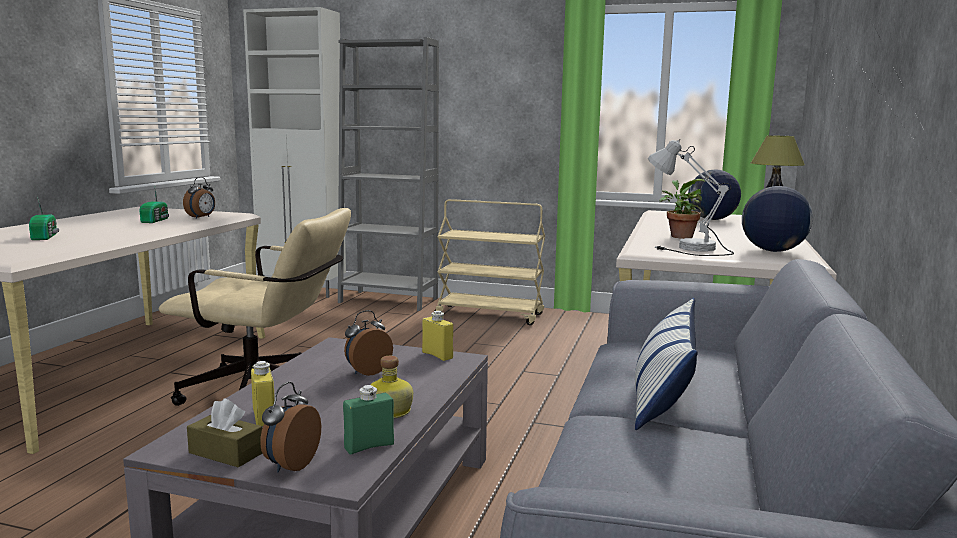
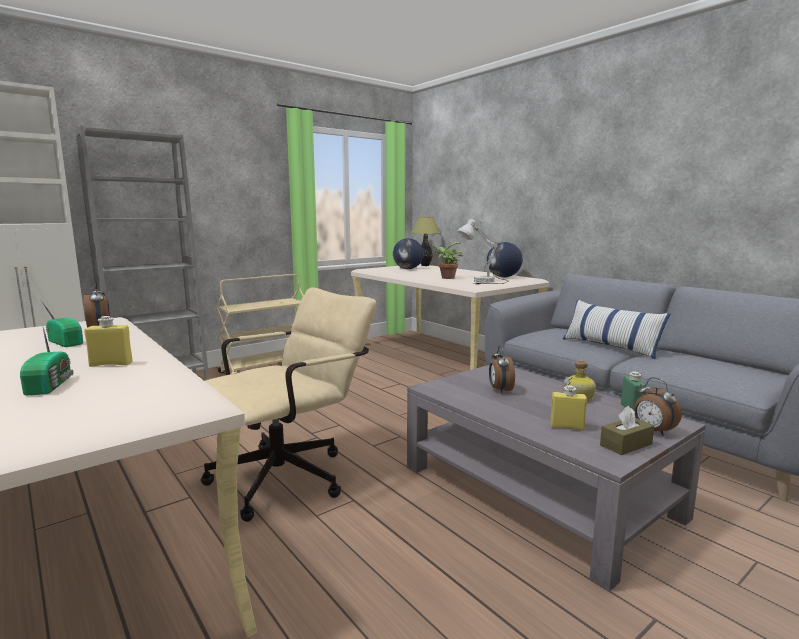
camera: 55 degrees left, 0 degrees up
(45, 237) = (51, 385): radio -> radio turned 60 degrees clockwise
(437, 355) = (486, 371): yellow bottle -> yellow bottle (111, 364)

